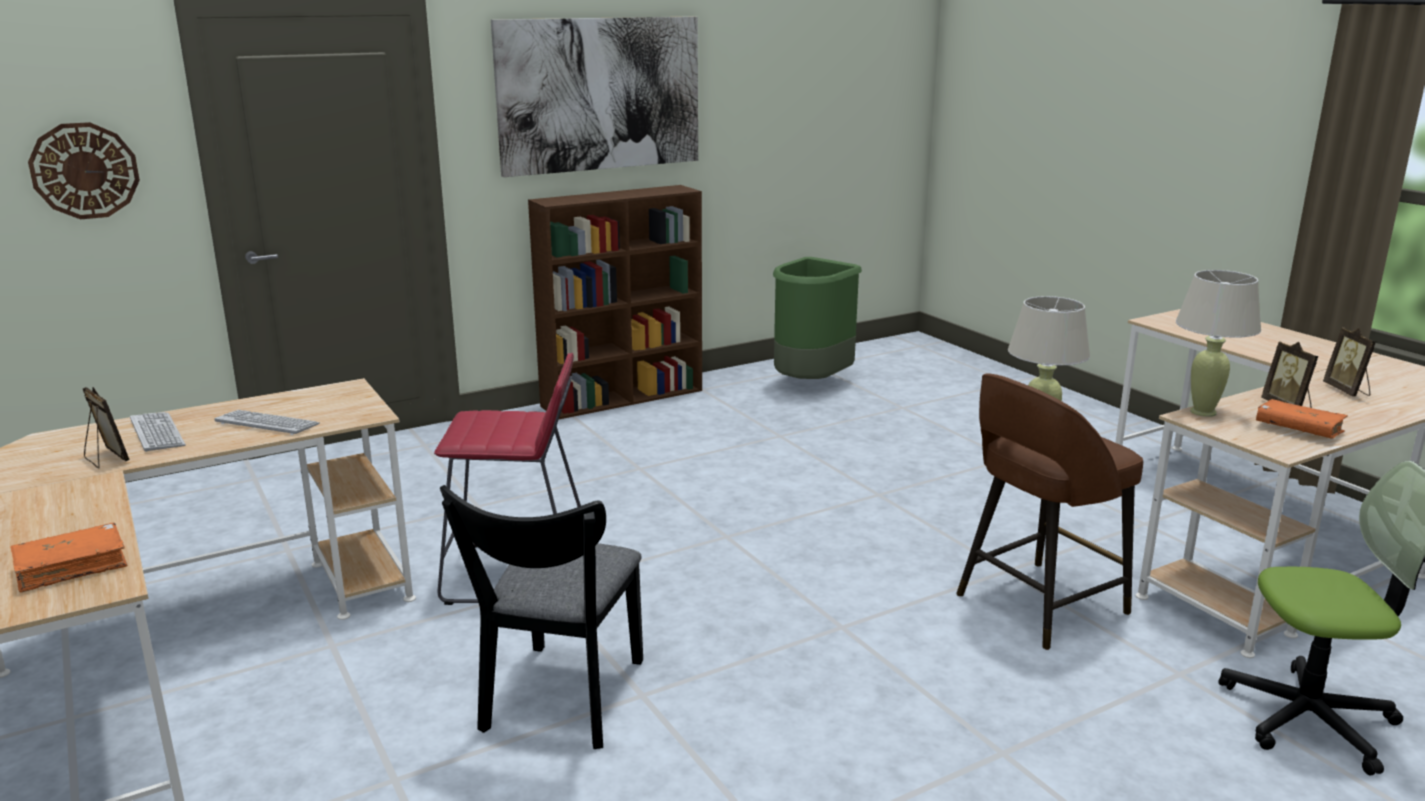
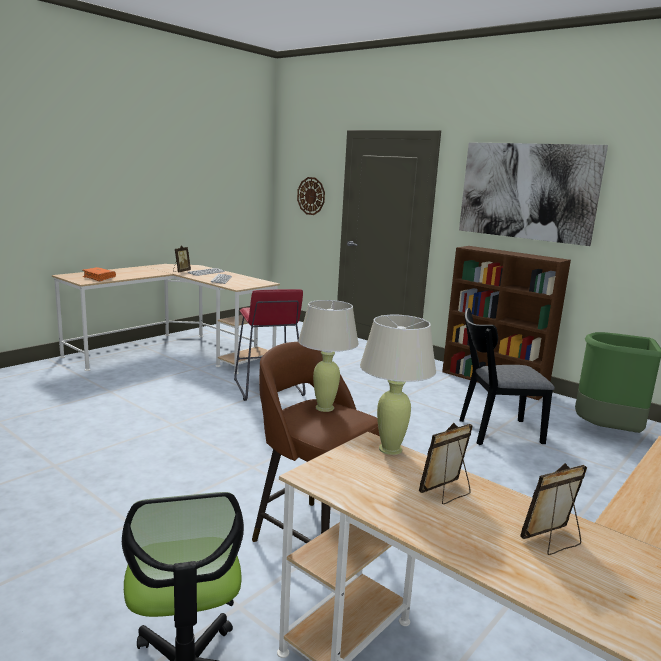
camera: 70 degrees right, 5 degrees down
(560, 702) = (163, 409): black chair -> black chair (494, 431)
(1298, 429) = (378, 490): orange book -> none

